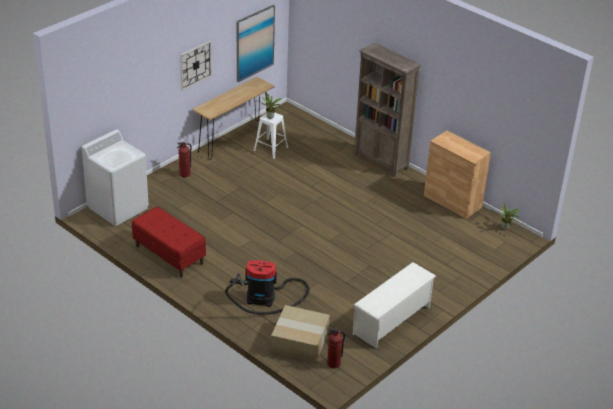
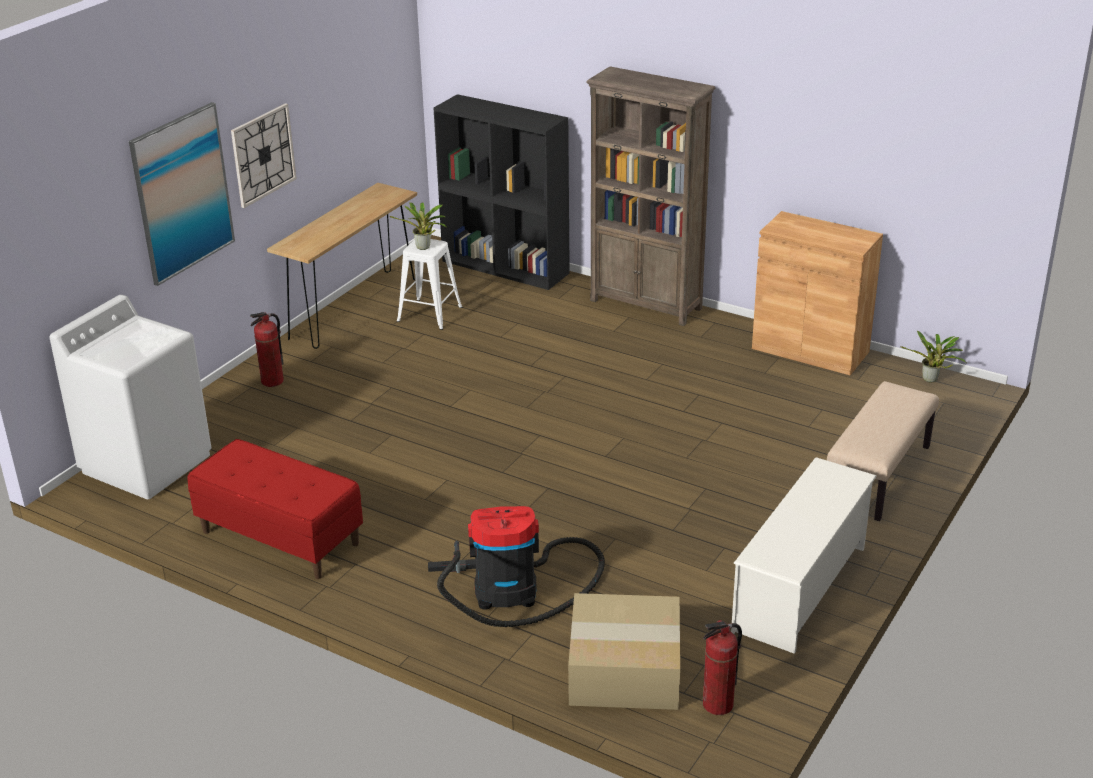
camera: 10 degrees left, 5 degrees down
(254, 43) = (367, 113): picture -> picture (182, 193)
(318, 127) = (506, 267): none -> black bookcase
(454, 273) = (879, 476): none -> beige bench

